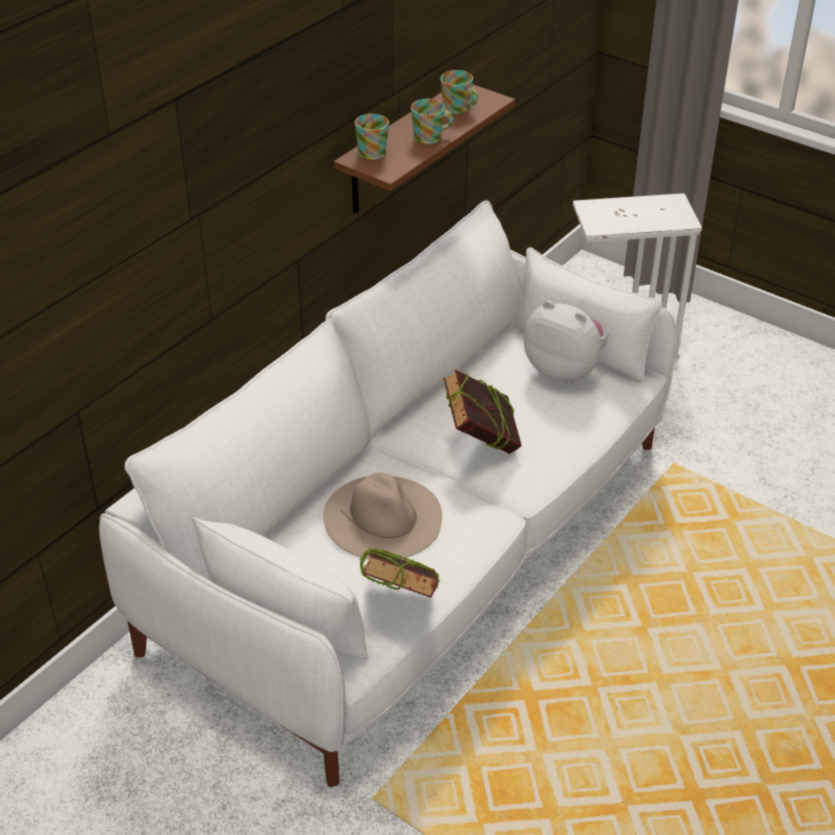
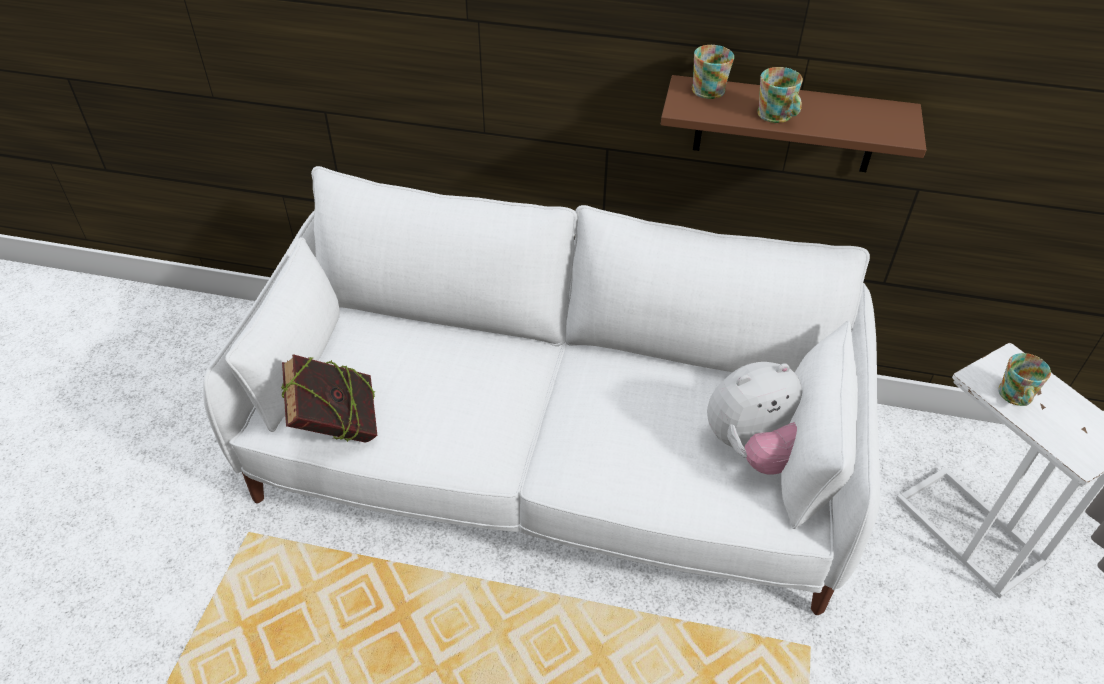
camera: 65 degrees right, 5 degrees up
(383, 516) = (445, 379): beige hat -> none
(459, 109) = (856, 118): mug -> mug (1015, 397)
(481, 443) = (588, 416): book -> none
(565, 369) = (753, 448): plush toy -> plush toy turned 60 degrees clockwise

